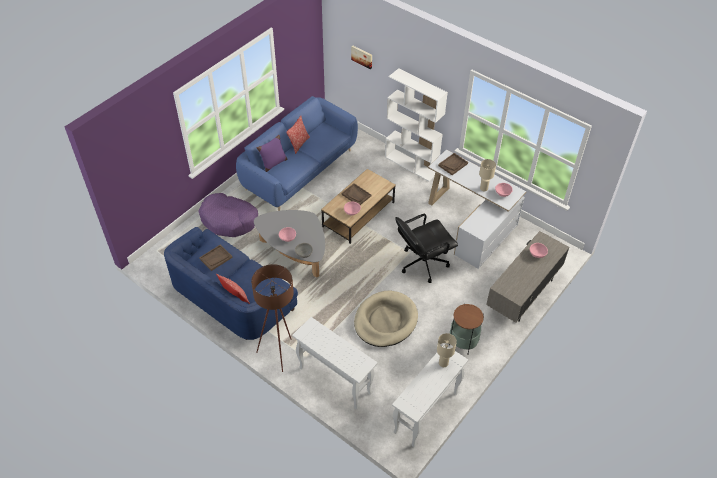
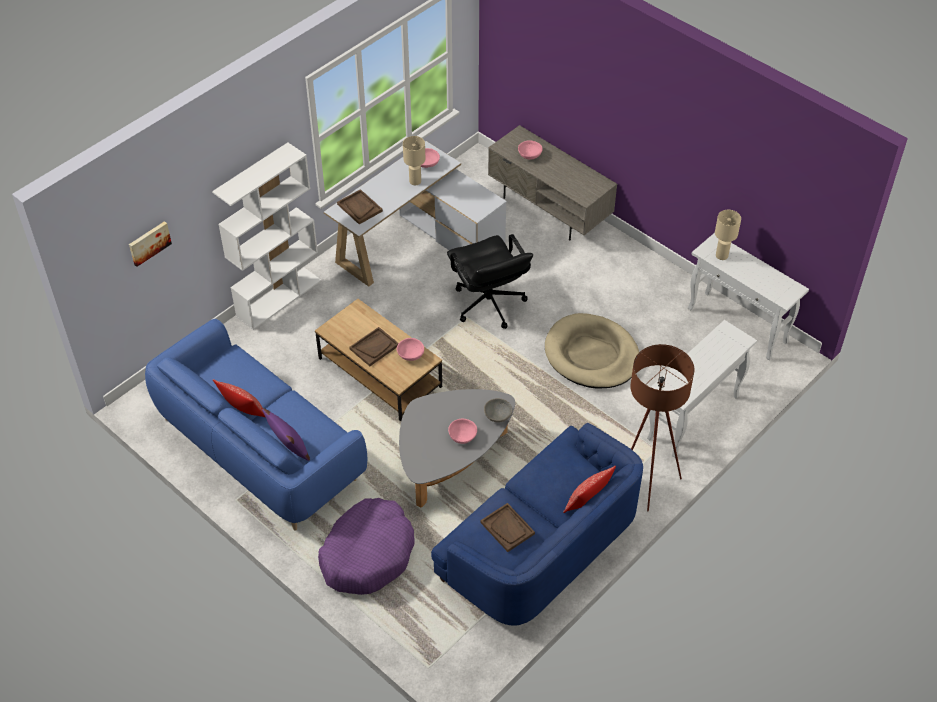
camera: 85 degrees left, 0 degrees up
(463, 342) = (628, 277): side table -> none

